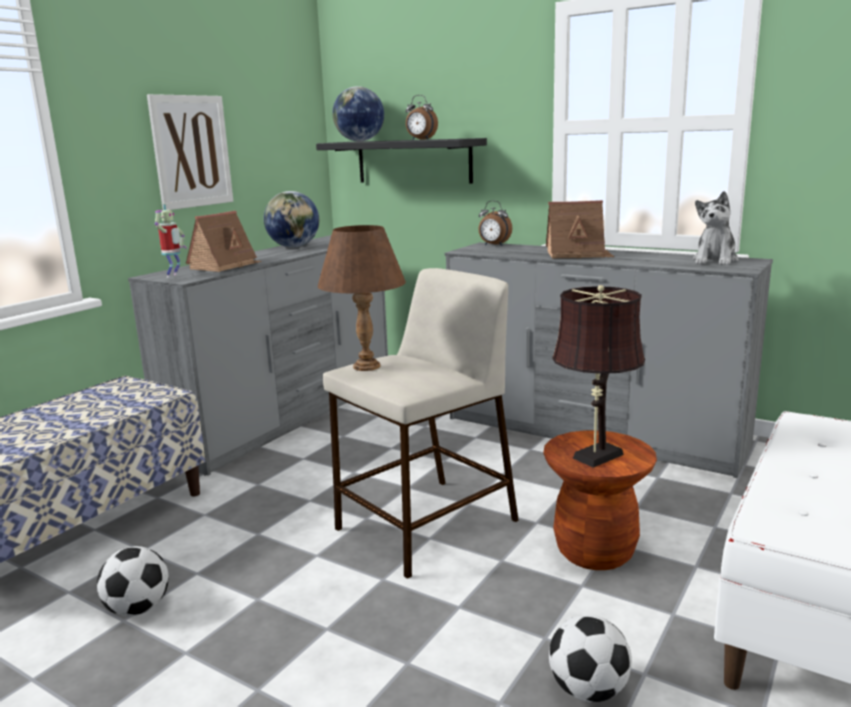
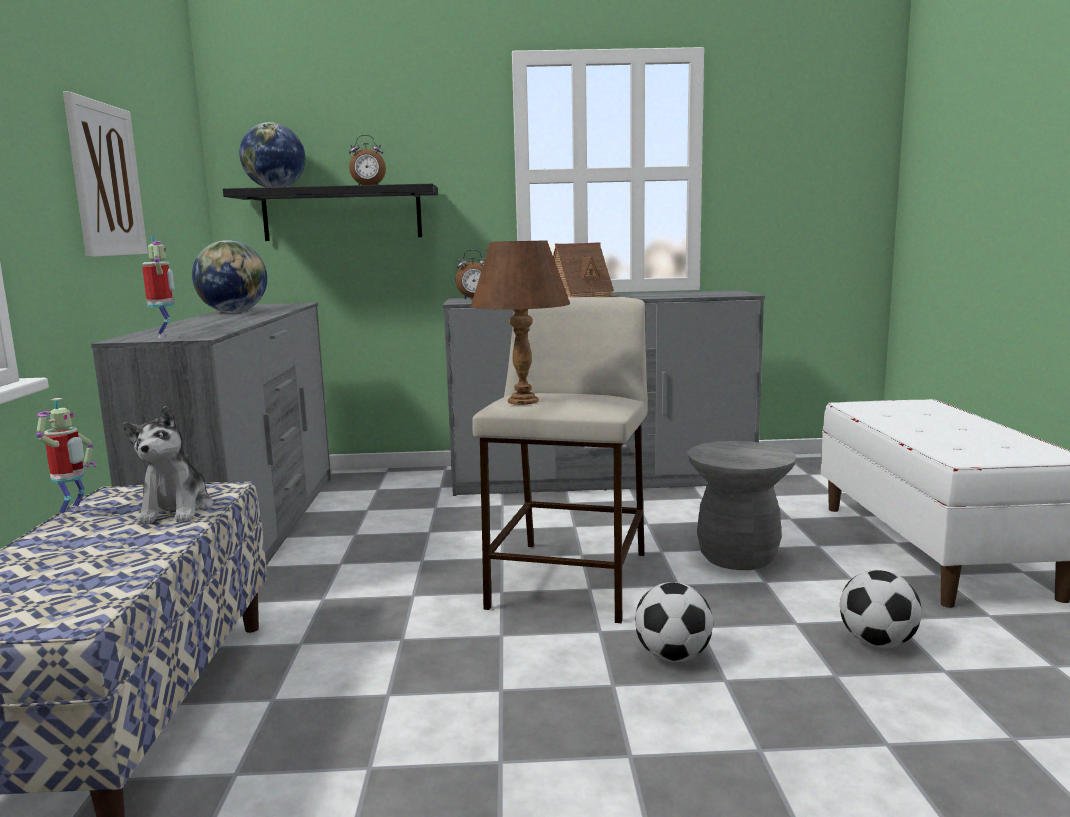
camera: 35 degrees left, 5 degrees down
(79, 394) = (73, 513): none -> toy robot
(138, 609) = (371, 750): football -> football (673, 656)
(225, 265) = (204, 327): toy house -> none
(594, 458) = (747, 457): brown table lamp -> none
(595, 551) = (737, 557): brown stool -> grey stool
(715, 260) = (706, 292): plush toy -> plush toy (176, 510)

